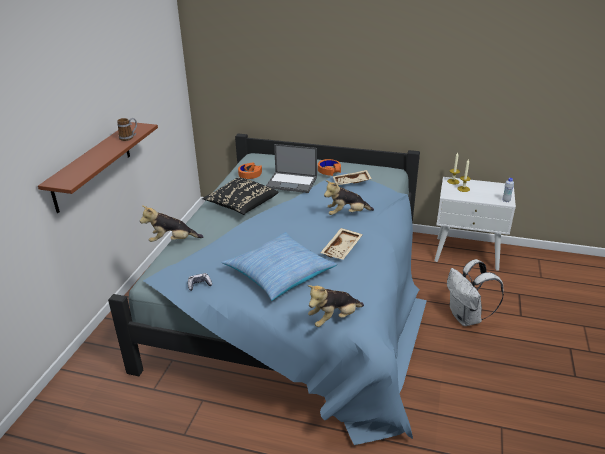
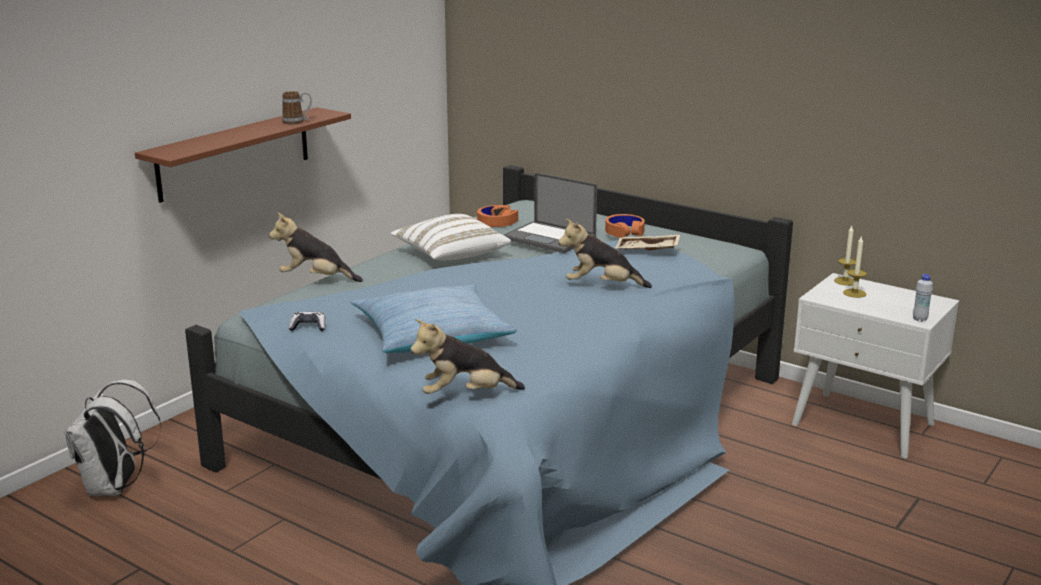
camera: 20 degrees right, 10 degrees down
(241, 205) = (450, 255): black pillow -> white pillow
(342, 249) = (554, 323): beige tray -> none
(467, 318) = (789, 510): white backpack -> white backpack (115, 488)

